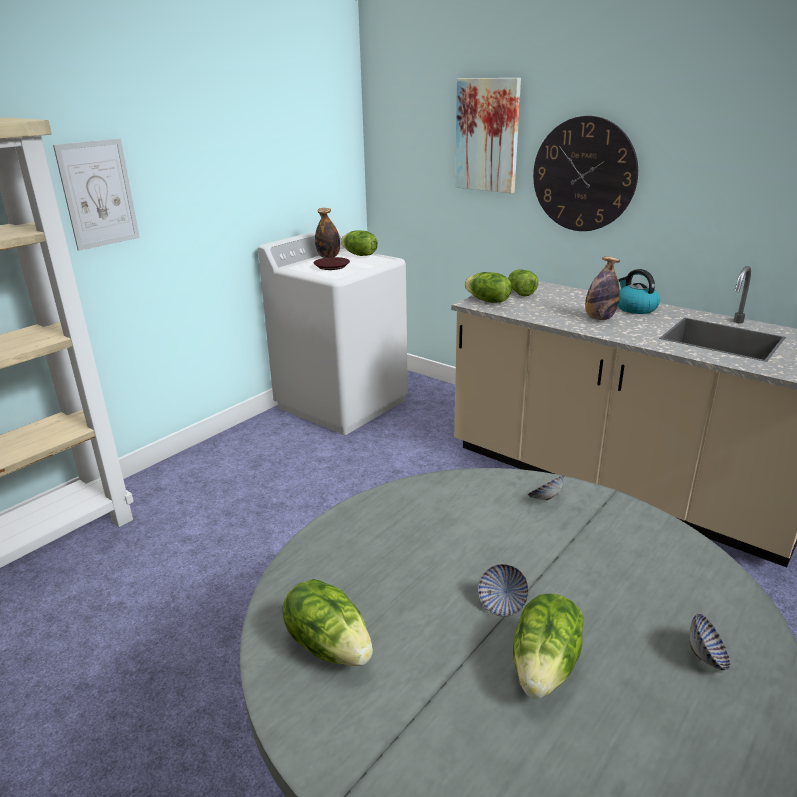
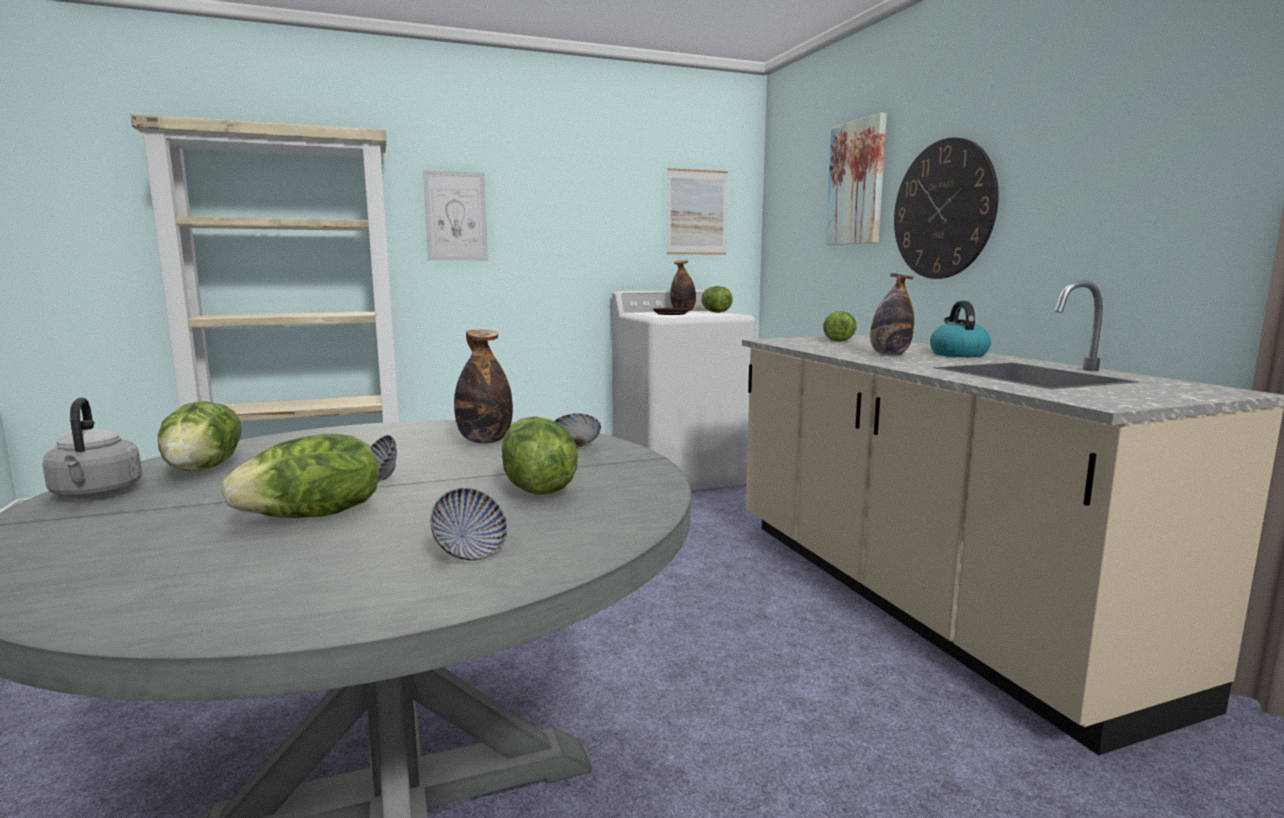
camera: 30 degrees right, 15 degrees down
(315, 151) = (697, 212): none -> picture
(320, 725) = (96, 494): none -> grey kettle
(466, 511) = (485, 441): none -> bottle
(487, 301) = (786, 340): lettuce -> lettuce (536, 488)

